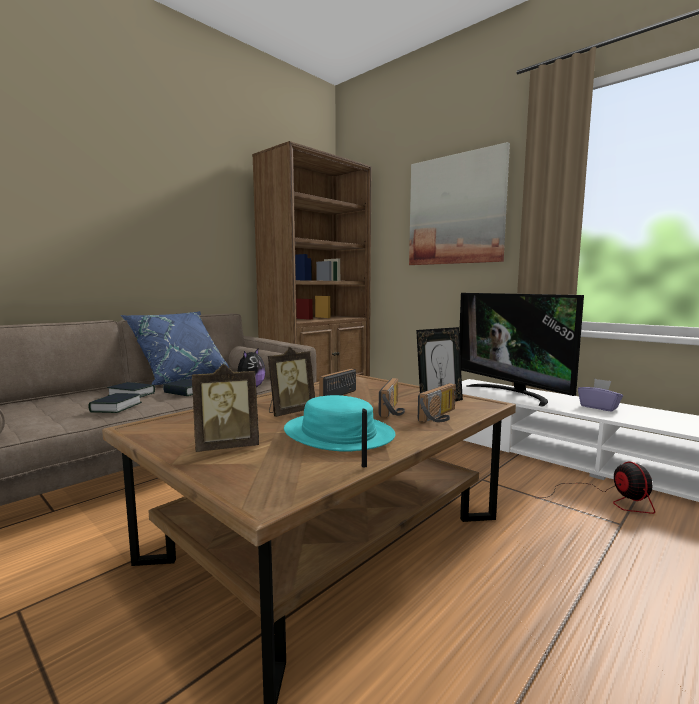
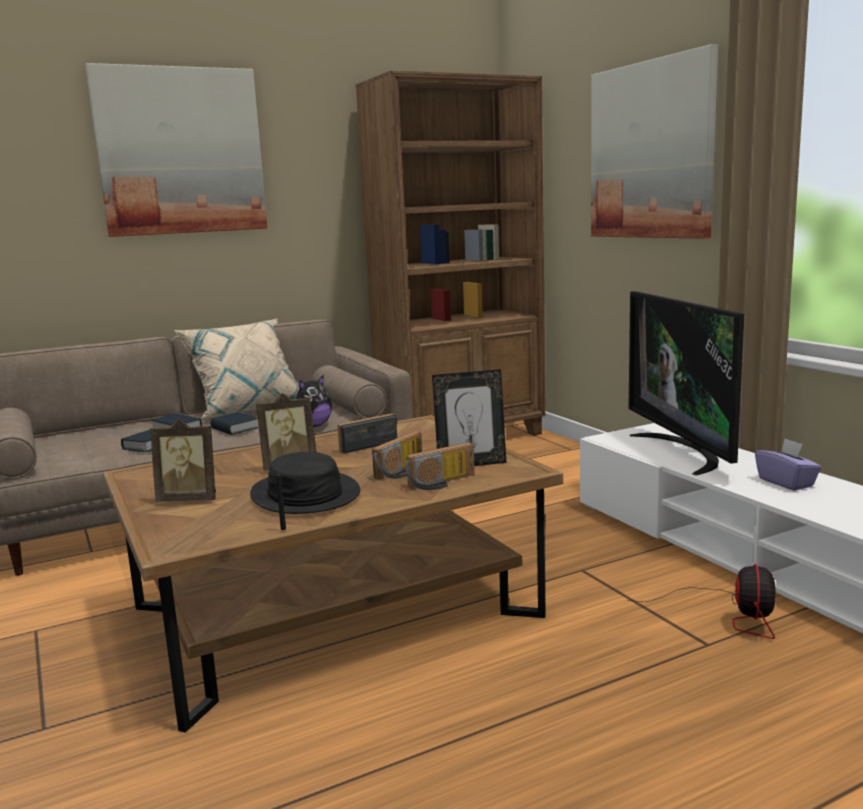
camera: 20 degrees right, 5 degrees up
(124, 178) = (181, 151): none -> picture
(182, 379) = (247, 409): blue pillow -> beige pillow
(338, 434) = (304, 495): turquoise hat -> black hat

